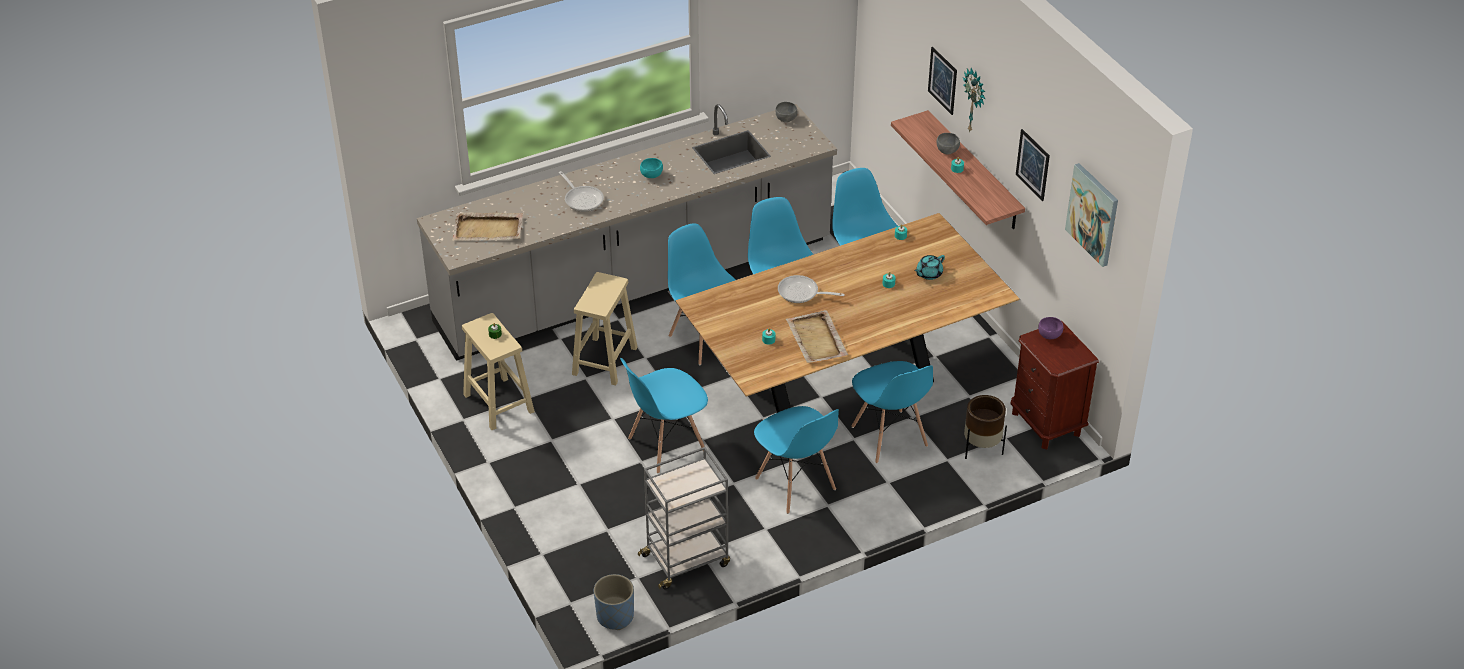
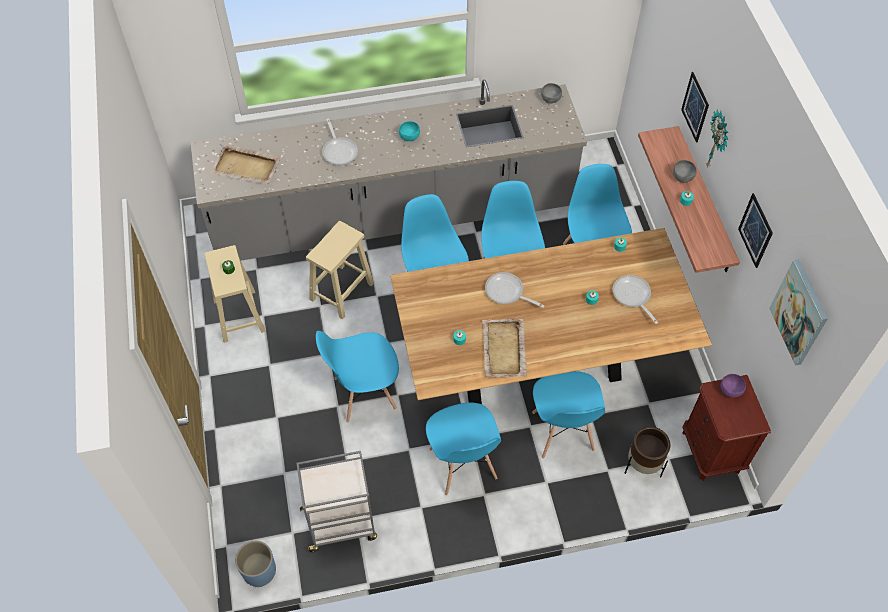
camera: 15 degrees right, 15 degrees up
(928, 274) = (633, 296): turquoise teapot -> frying pan

